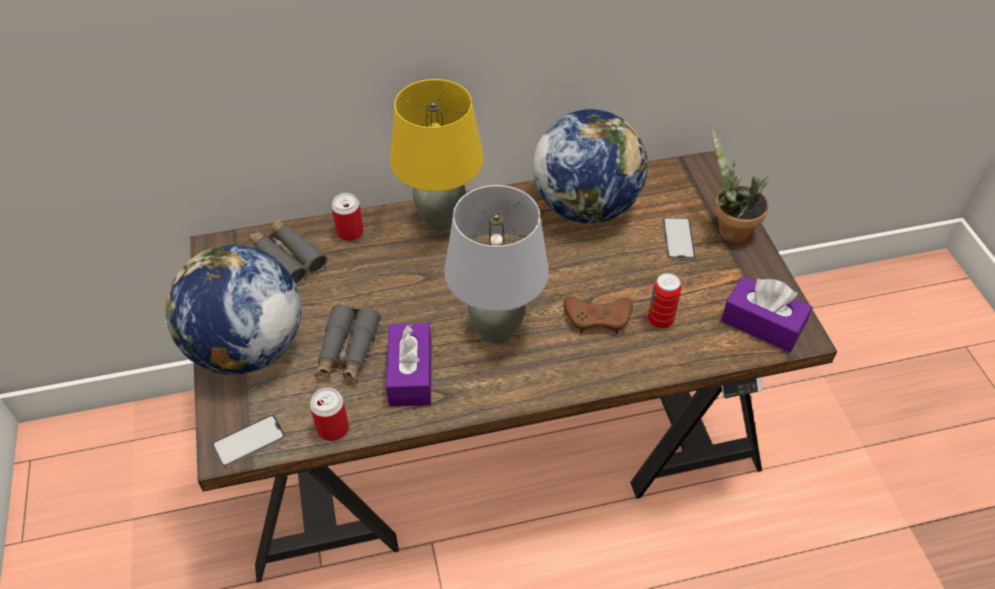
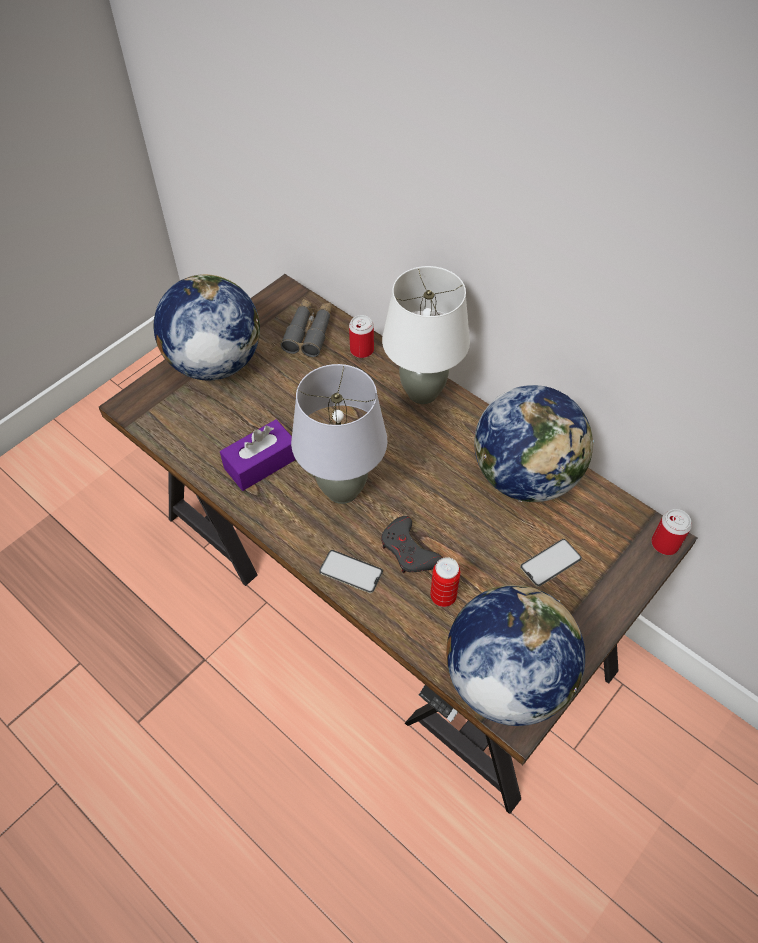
camera: 55 degrees right, 5 degrees up
(249, 441) = (144, 412): phone -> phone (351, 571)
(333, 428) = (184, 448): can -> can (665, 543)
(347, 352) = (253, 416): grey binoculars -> none
(441, 219) = (422, 393): yellow table lamp -> white table lamp
(598, 318) = (409, 550): brown game controller -> grey game controller
(729, 230) = (598, 597): potted plant -> none
(762, 324) = (505, 679): purple tissue box -> globe

